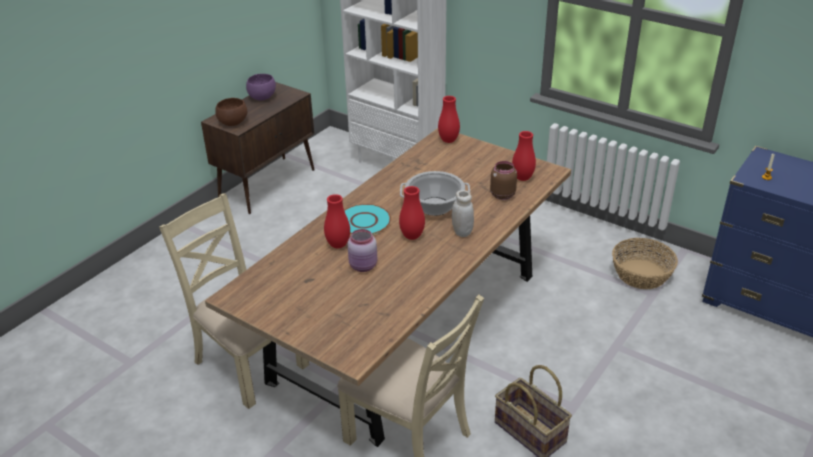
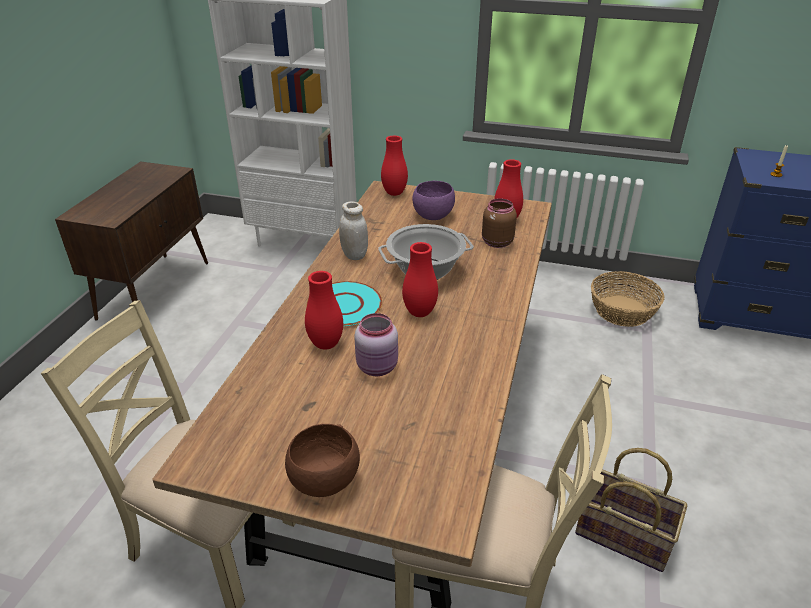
camera: 20 degrees left, 0 degrees up
(232, 123) = (101, 214): brown bowl -> brown bowl (324, 481)
(262, 97) = (131, 180): purple bowl -> purple bowl (433, 216)
(462, 232) = (479, 295): white jar -> white jar (354, 255)

